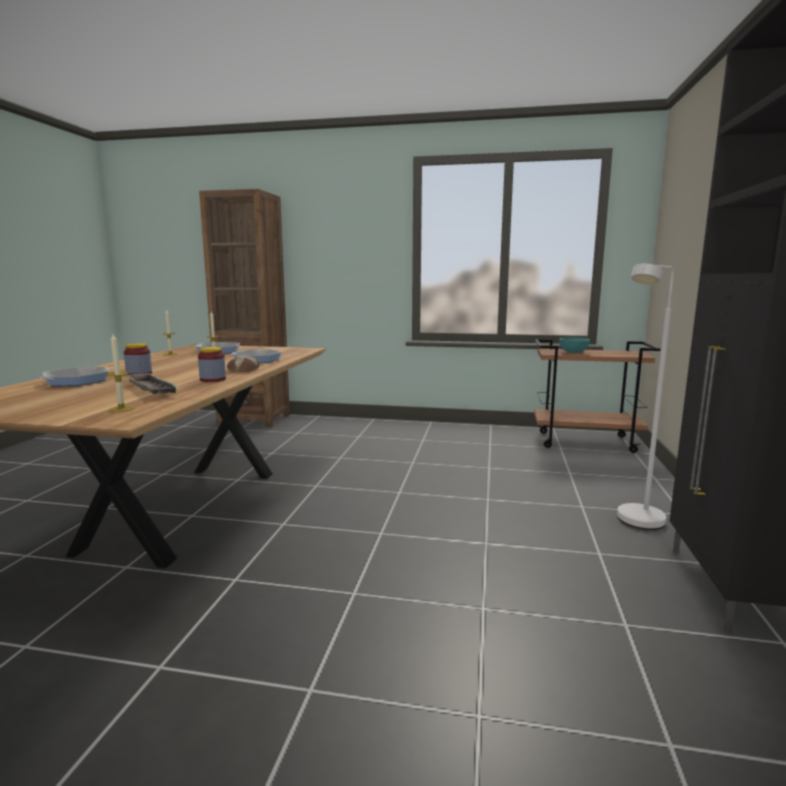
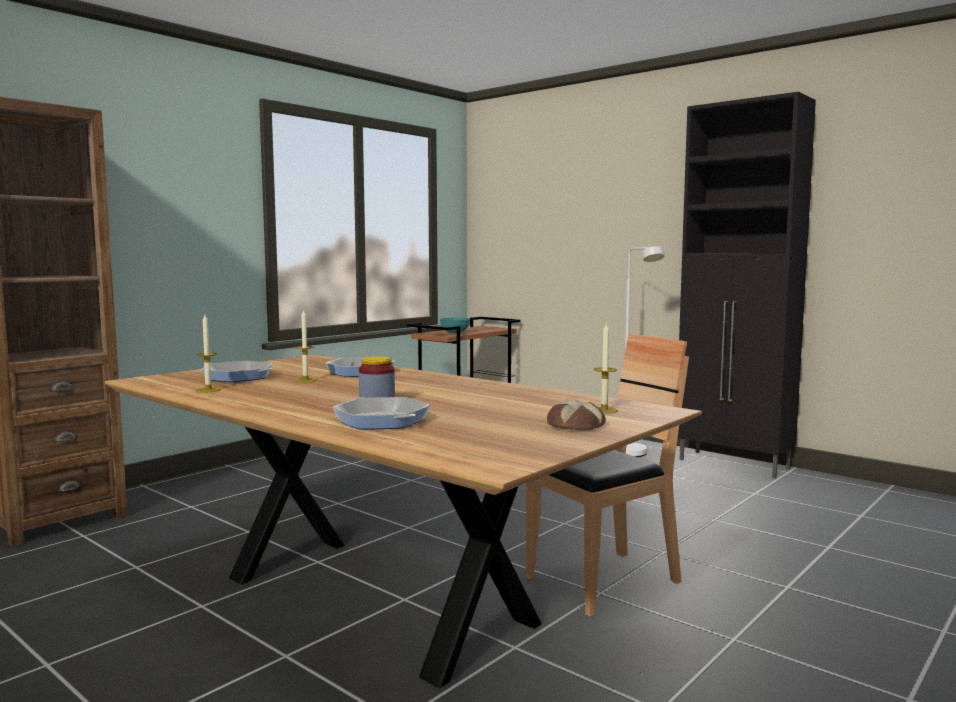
camera: 60 degrees left, 5 degrees down
(151, 389) = (501, 402): tray -> none
(213, 380) = (476, 387): jar -> none
(243, 370) = (426, 378): bread -> bread (574, 426)
(259, 576) = (603, 581): none -> brown chair

